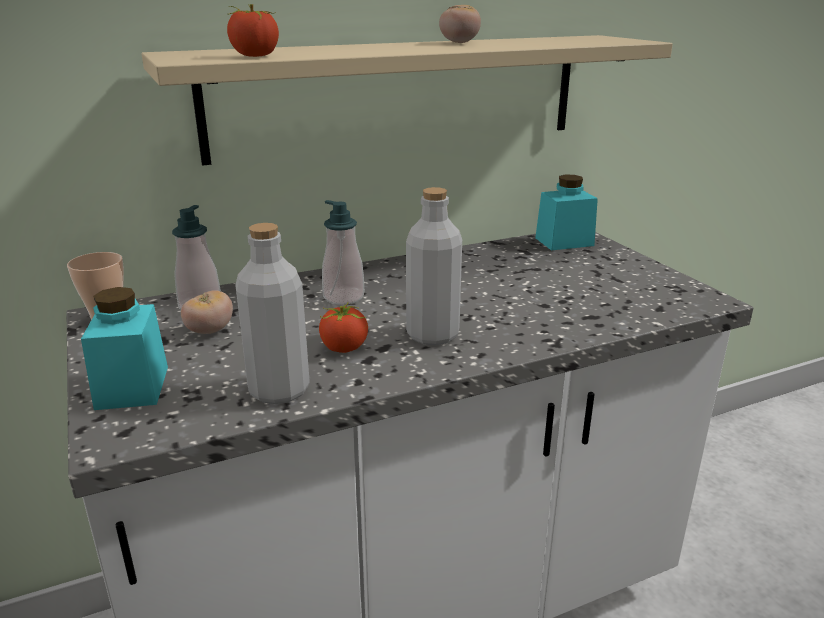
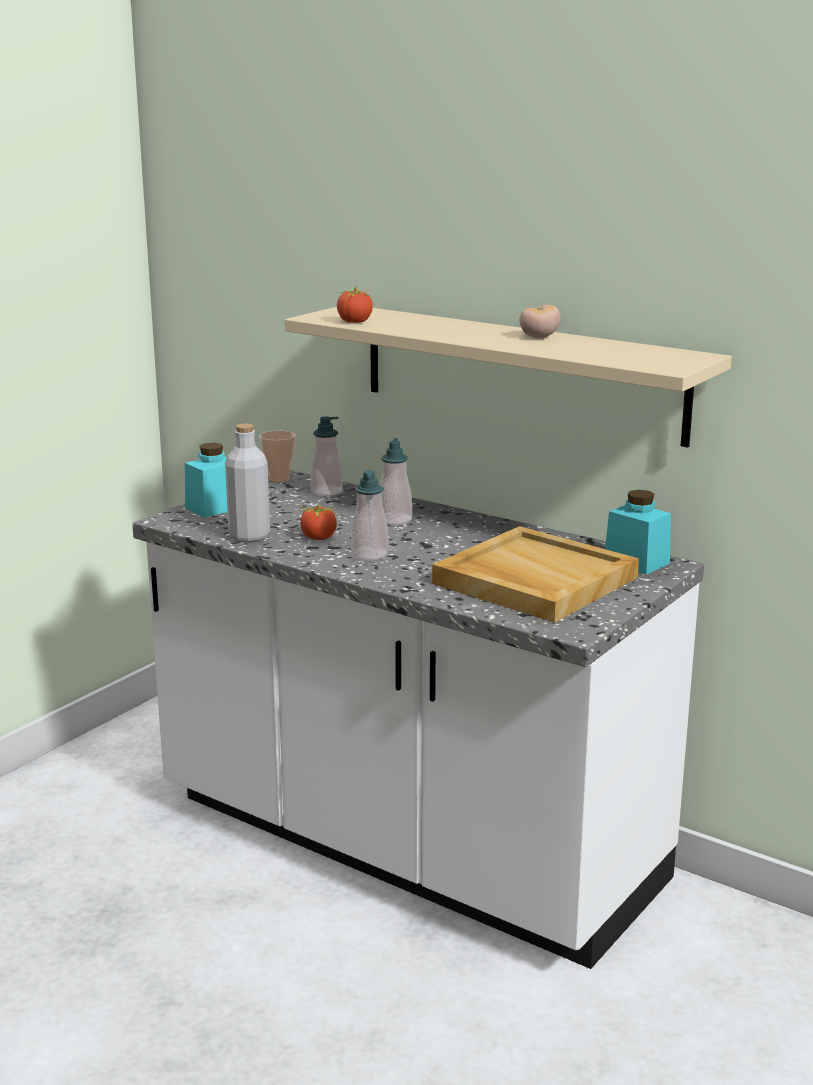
camera: 60 degrees right, 5 degrees down
(209, 331) = (297, 503): tomato -> none
(432, 335) = (369, 555): grey bottle -> soap dispenser
(576, 284) = (533, 580): none -> beige tray

